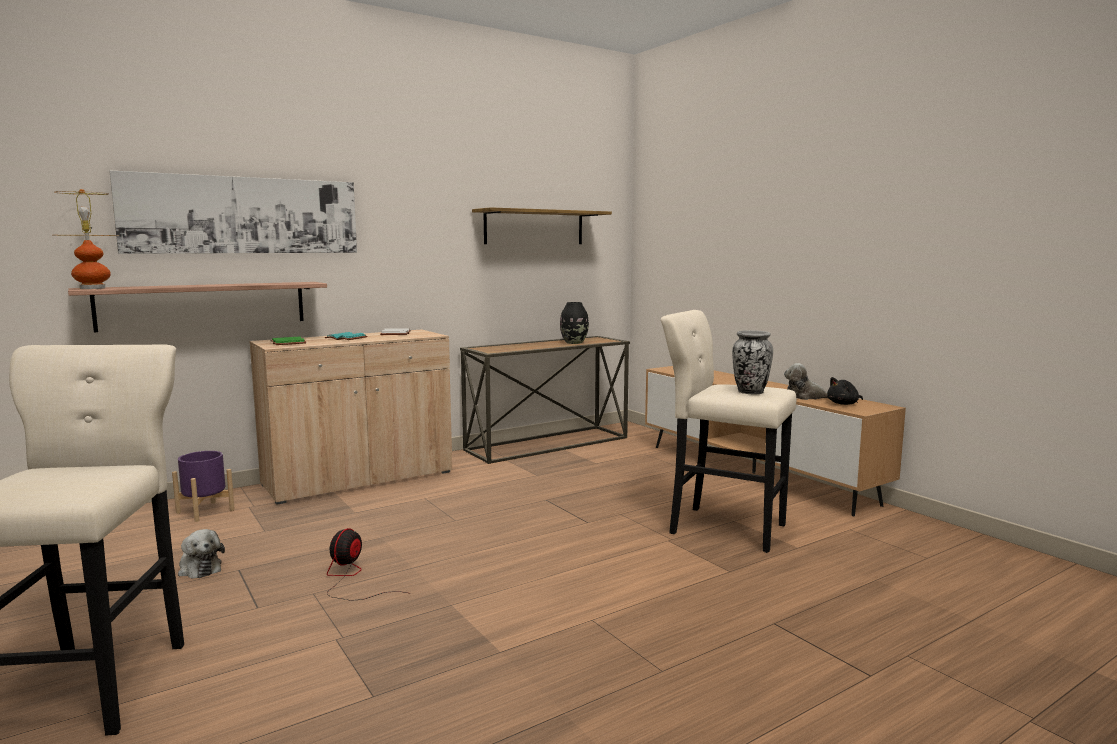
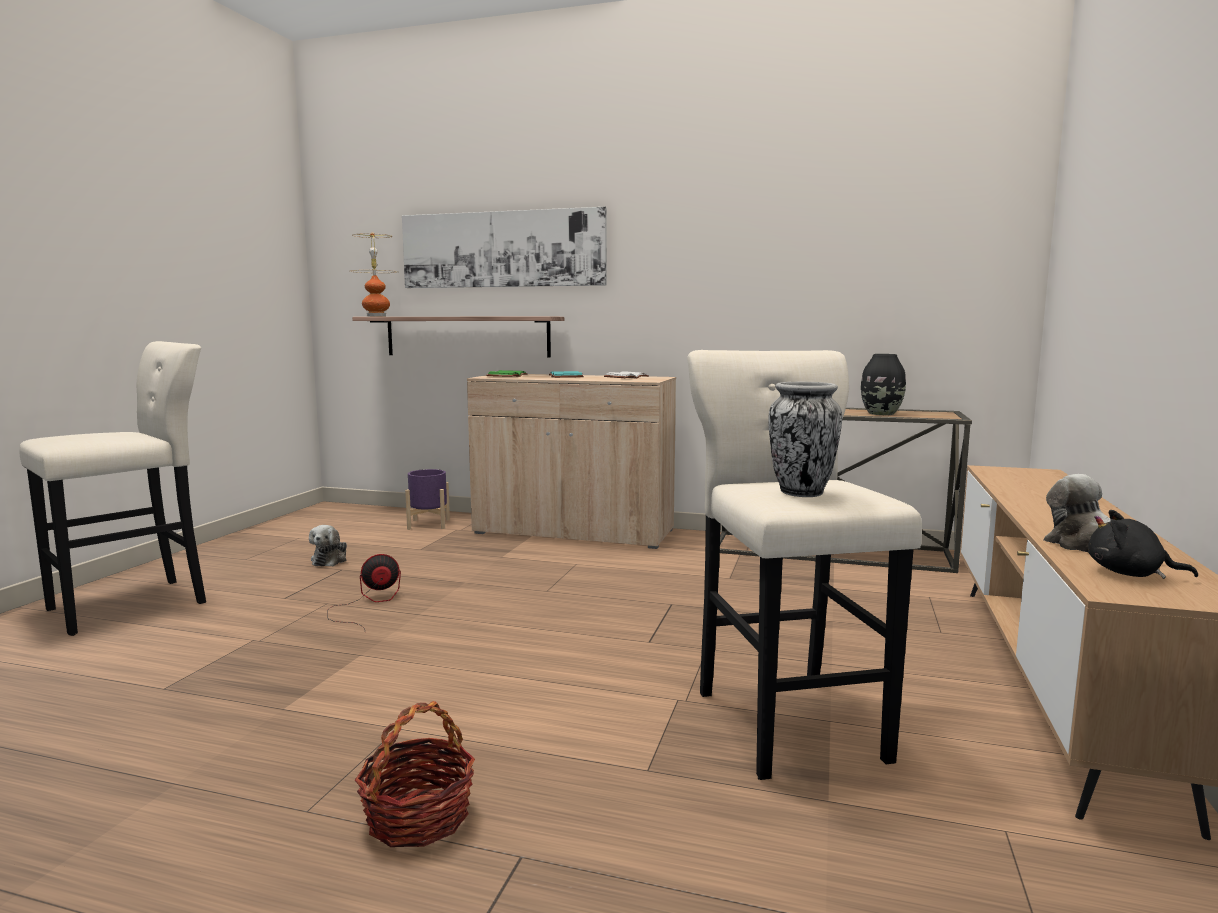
camera: 50 degrees right, 0 degrees up
(534, 227) = (852, 247): shelf -> none
(708, 639) = (418, 817): none -> basket

